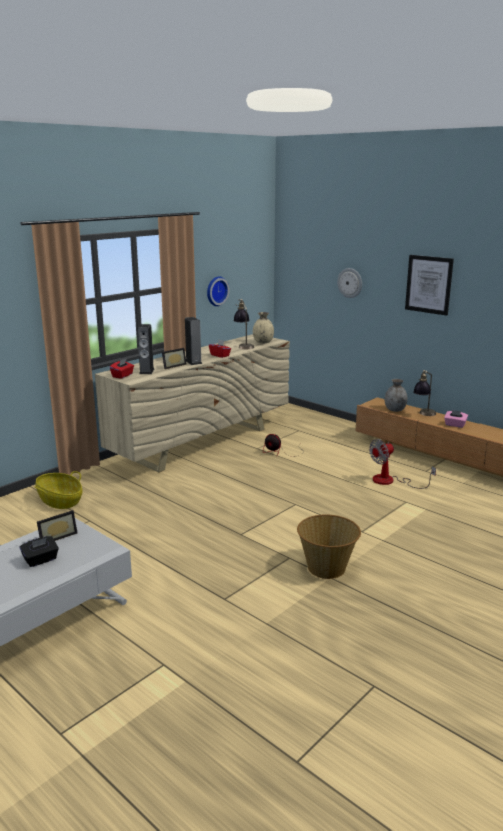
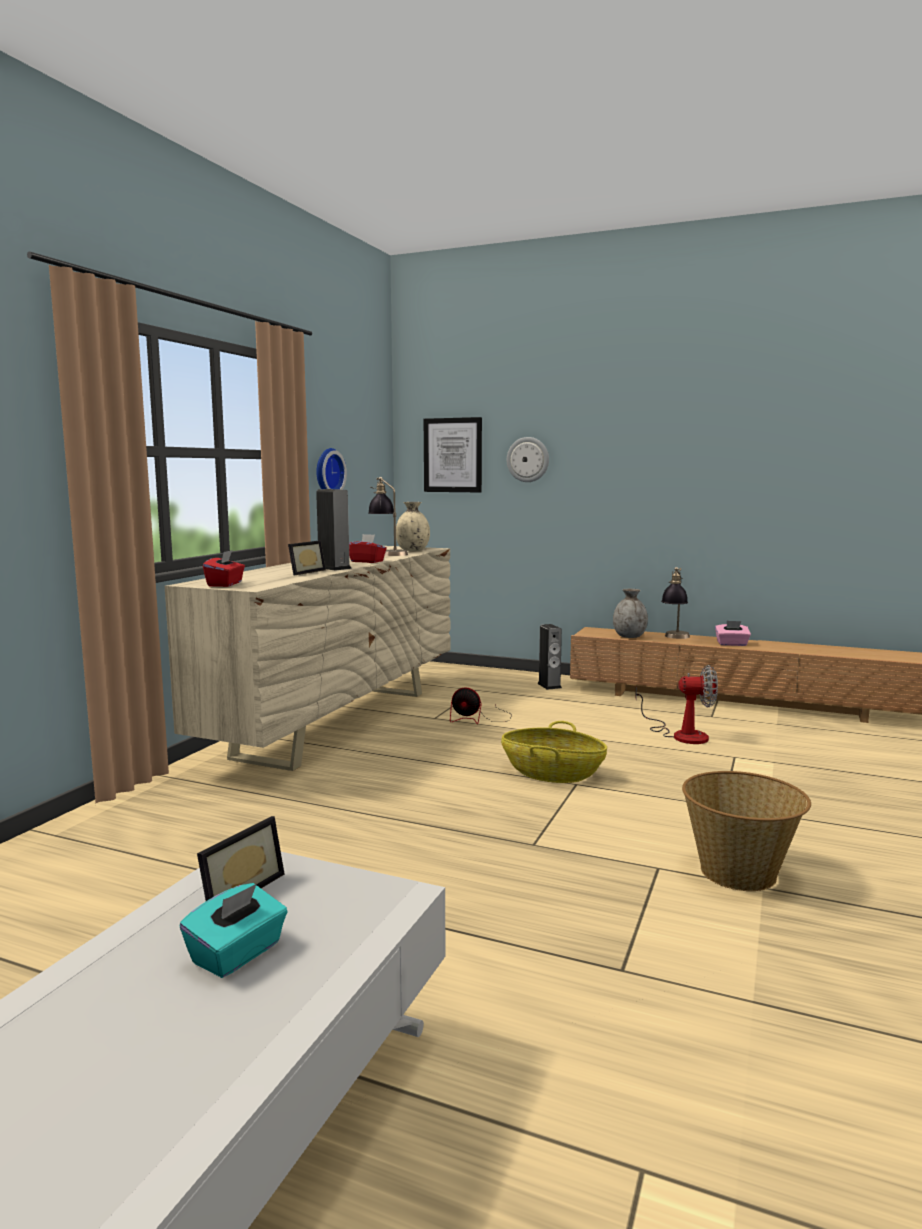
camera: 20 degrees left, 10 degrees down
(41, 560) = (237, 954): black tissue box -> turquoise tissue box
(60, 501) = (118, 846): basket -> basket (552, 773)
(146, 371) = (264, 578): speaker -> speaker (549, 685)
(391, 481) = (681, 734): fan -> fan turned 120 degrees counterclockwise
(429, 284) = (659, 446): picture -> picture (453, 455)

